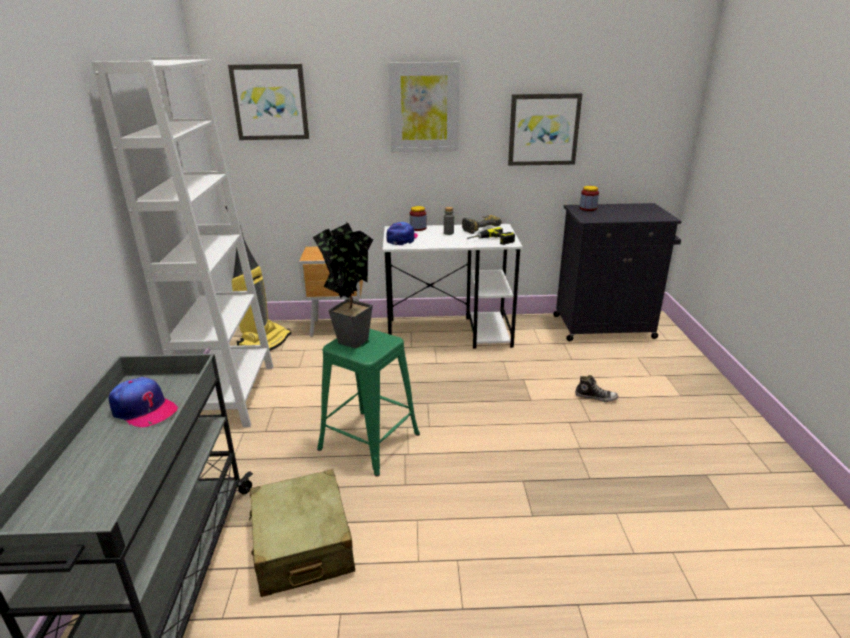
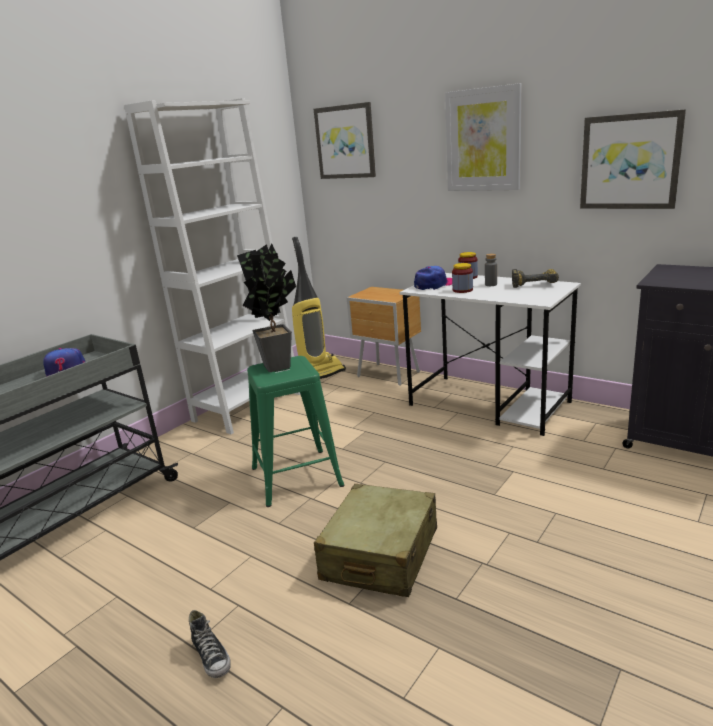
camera: 40 degrees right, 5 degrees down
(302, 545) = (156, 534): beige suitcase -> beige suitcase (380, 554)
(491, 241) = (523, 297): power drill -> none
(588, 208) = (683, 270): jar -> jar (462, 290)
(596, 397) = (579, 519): shoe -> shoe (212, 656)

